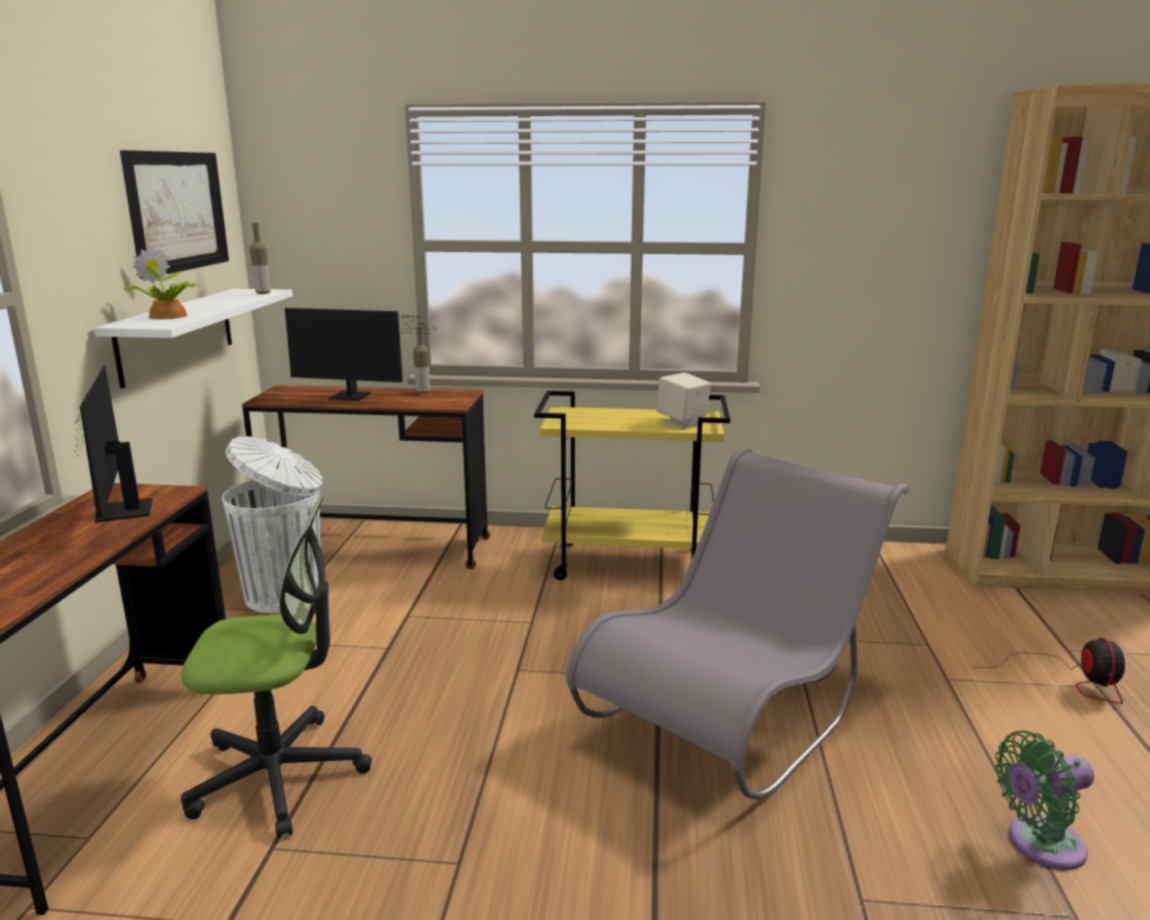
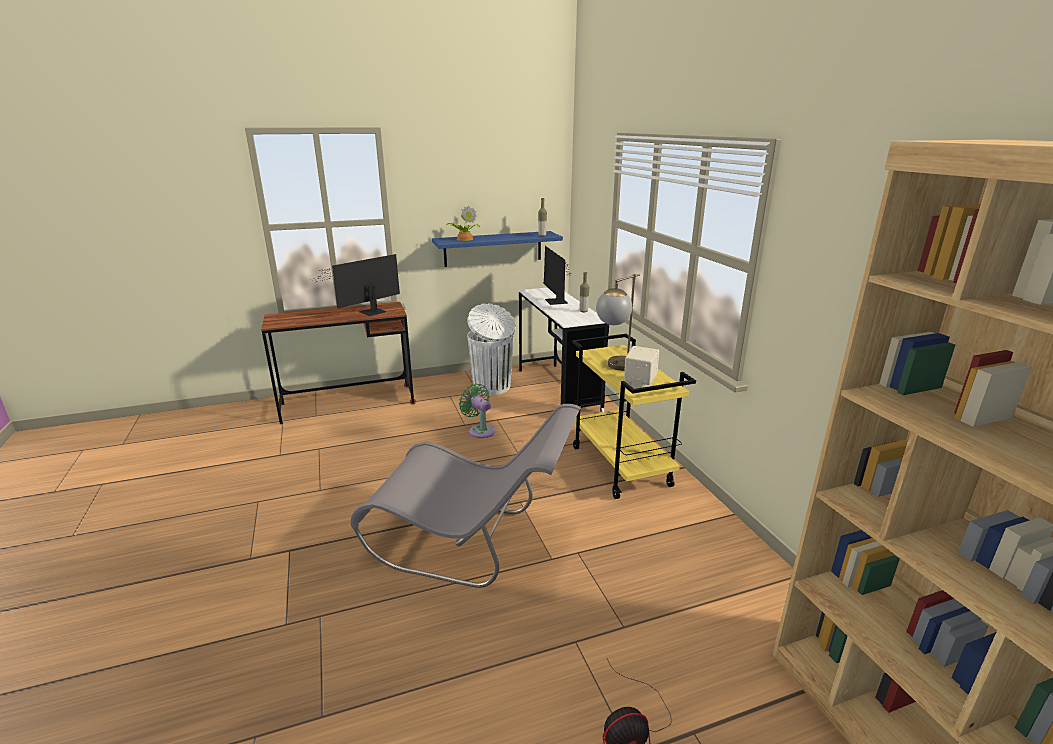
camera: 65 degrees right, 5 degrees up
(177, 211) = (507, 189): picture -> none
(177, 334) = (493, 248): white shelf -> blue shelf
(279, 775) = (360, 434): office chair -> none
(378, 548) = (558, 390): brown desk -> white desk
(624, 423) = (615, 368): none -> table lamp
(1039, 845) = (386, 699): green fan -> green fan (480, 430)

